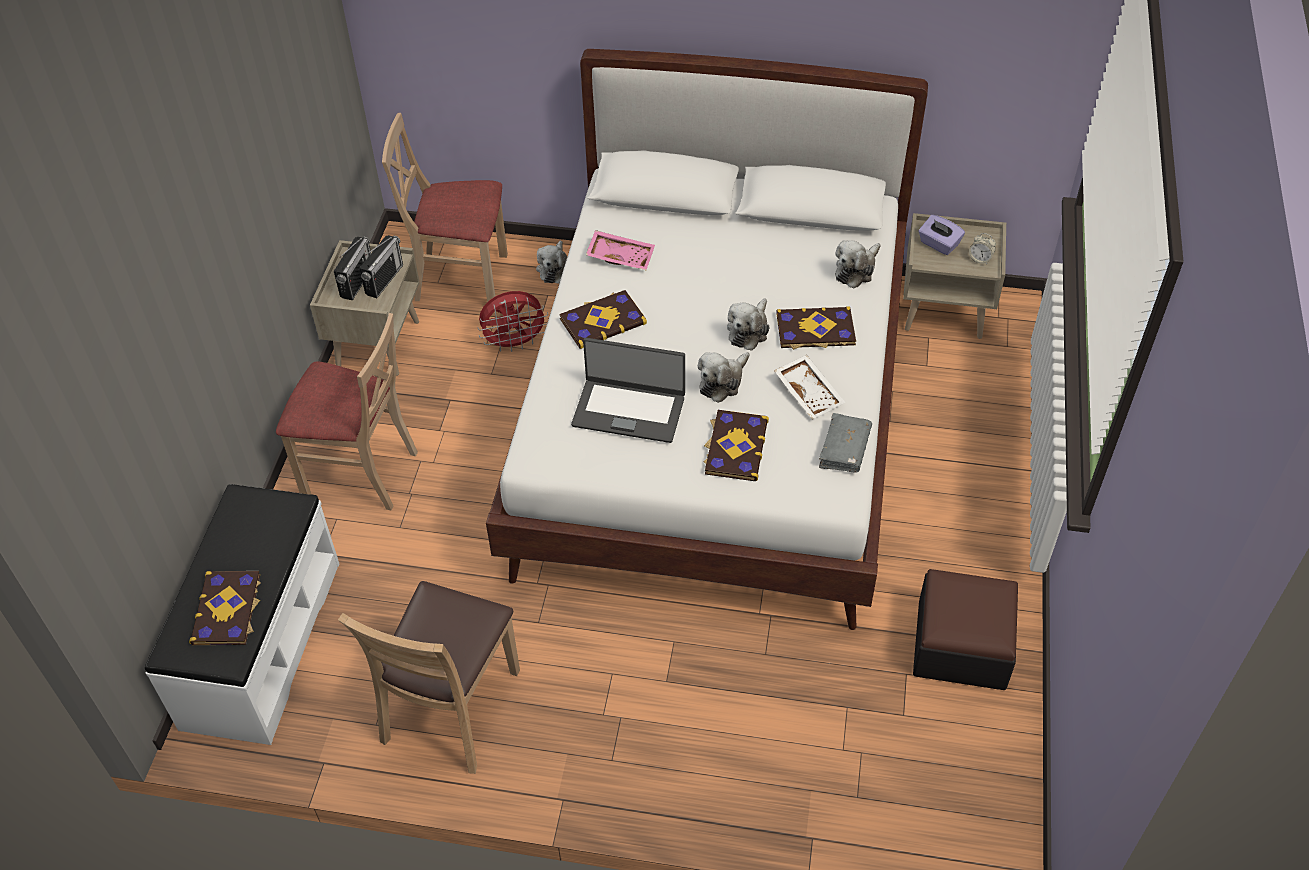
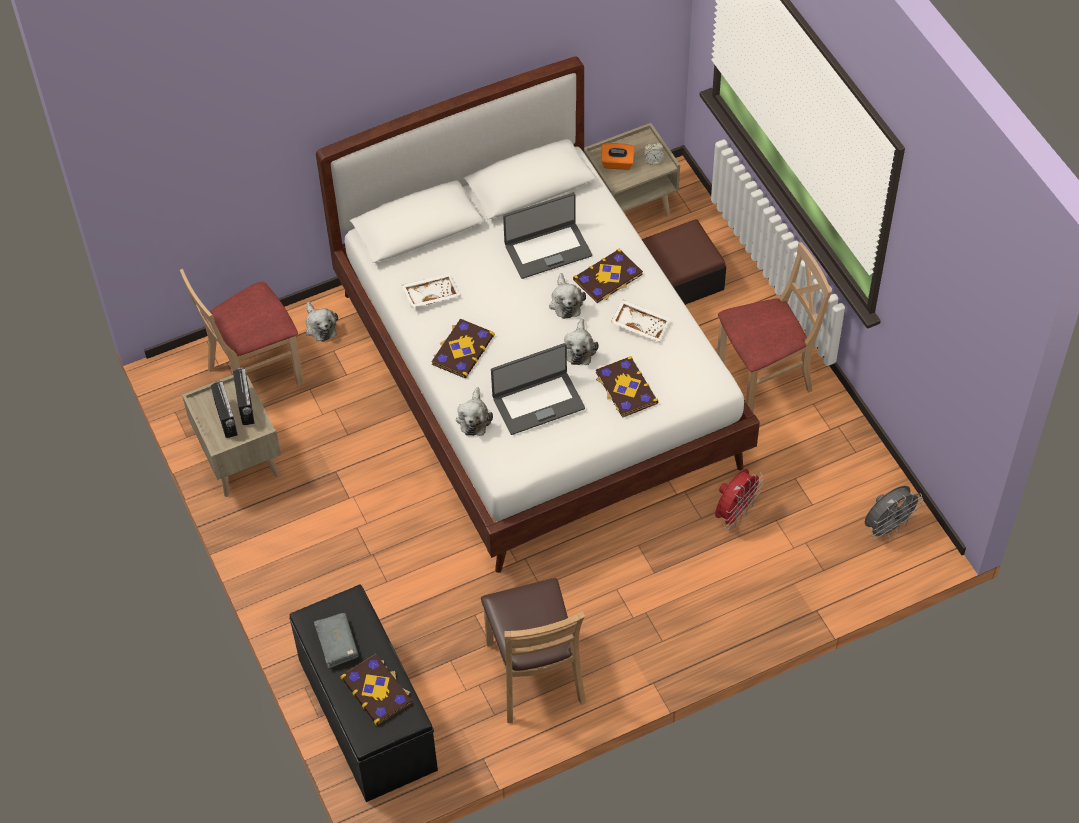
camera: 35 degrees left, 5 degrees up
(260, 643) = (366, 715): white bench -> black bench
(361, 472) = (321, 561): beige chair -> beige chair (764, 380)
(515, 343) = (344, 402): red fan -> red fan (735, 513)
(621, 256) = (431, 294): pink tray -> white tray
(775, 273) = (547, 250): none -> laptop
(844, 449) = (693, 351): grey book -> grey book (337, 643)
(856, 270) = (599, 218): plush toy -> plush toy (474, 418)
(938, 244) = (617, 163): purple tissue box -> orange tissue box
(961, 645) = (813, 439): ottoman -> ottoman (681, 278)
(973, 795) = (887, 527): none -> grey fan

